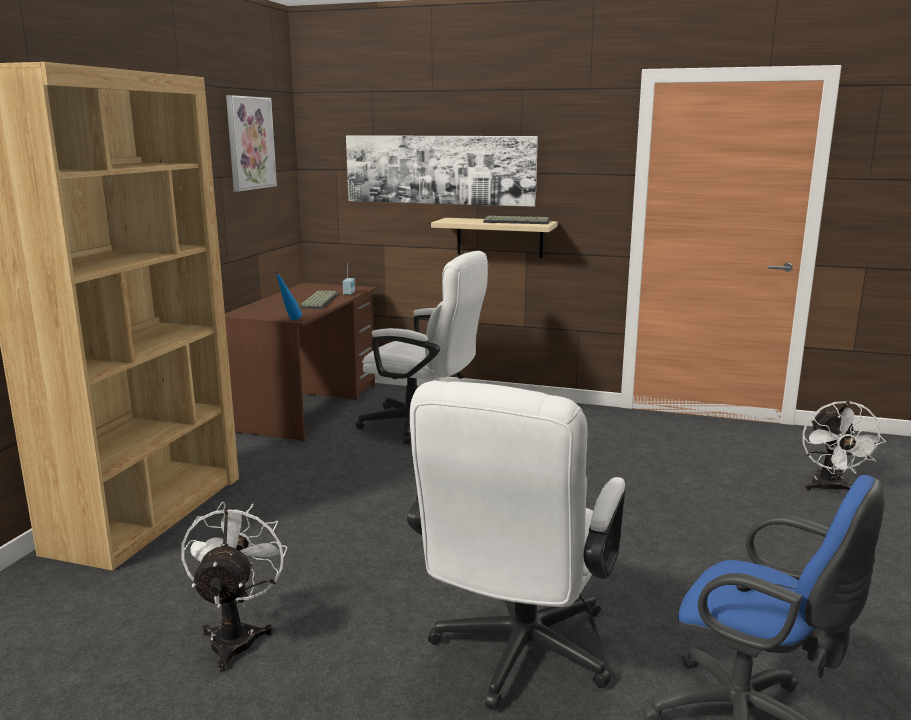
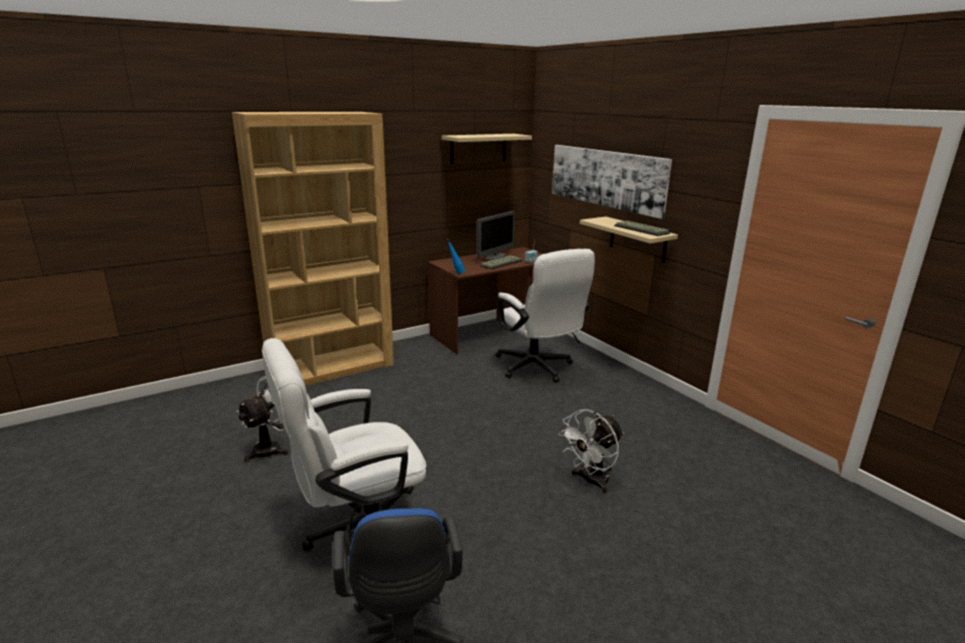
camera: 40 degrees right, 5 degrees up
(250, 143) = (478, 148): picture -> beige shelf
(296, 297) = (495, 257): none -> monitor
(830, 489) = (777, 550): white fan -> white fan (591, 481)

